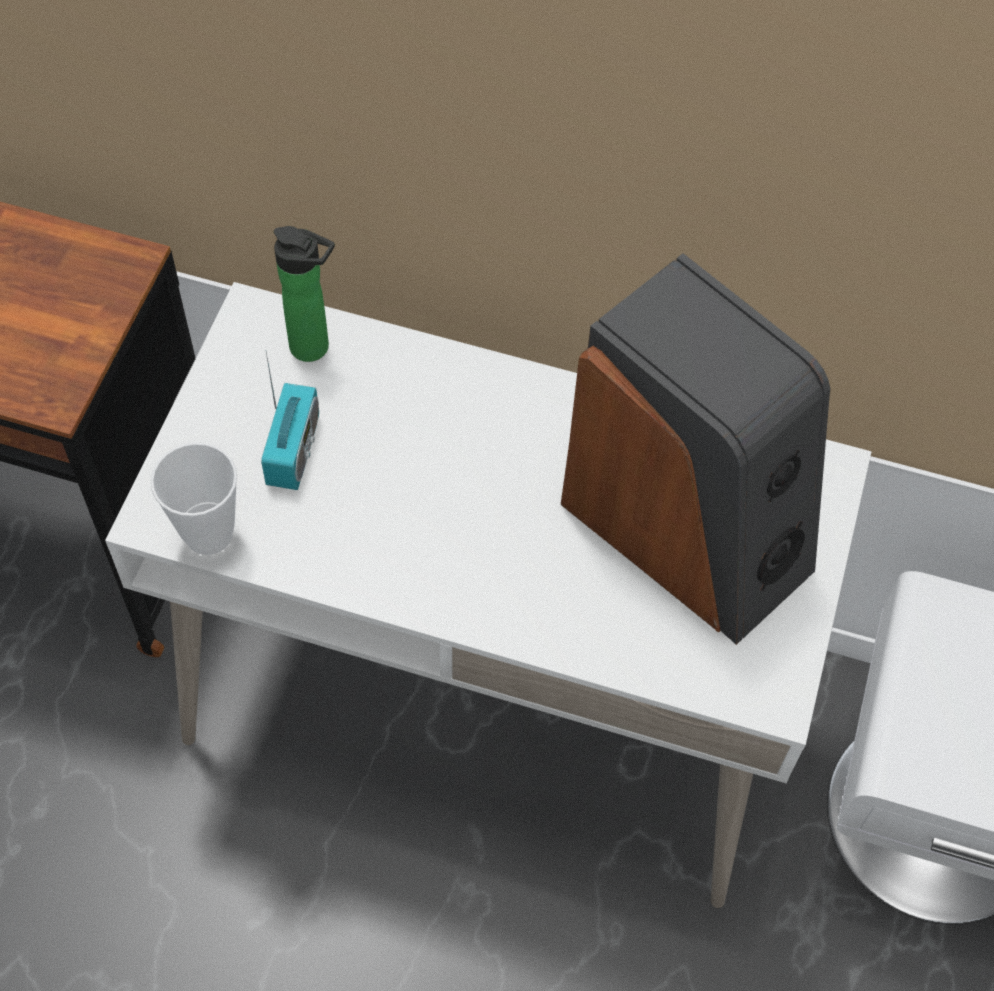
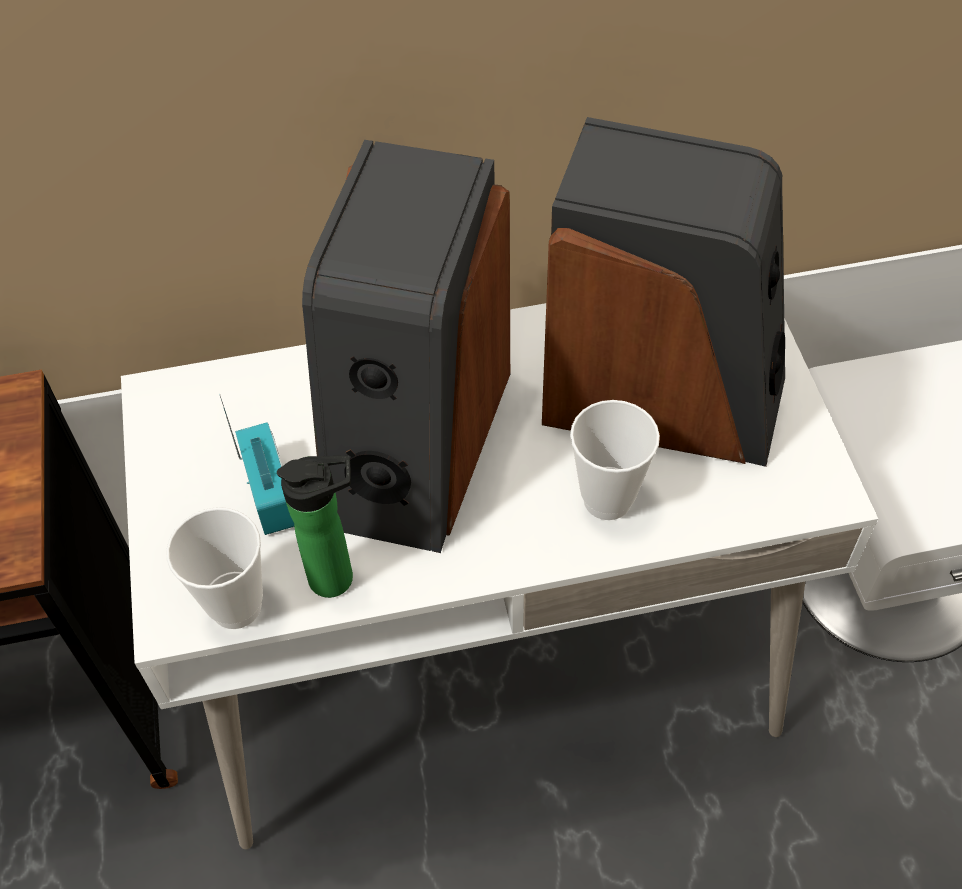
camera: 25 degrees left, 5 degrees down
(315, 349) = (235, 398): bottle -> bottle (338, 578)
(440, 467) = (416, 443): none -> speaker
(572, 601) = (607, 499): none -> cup

